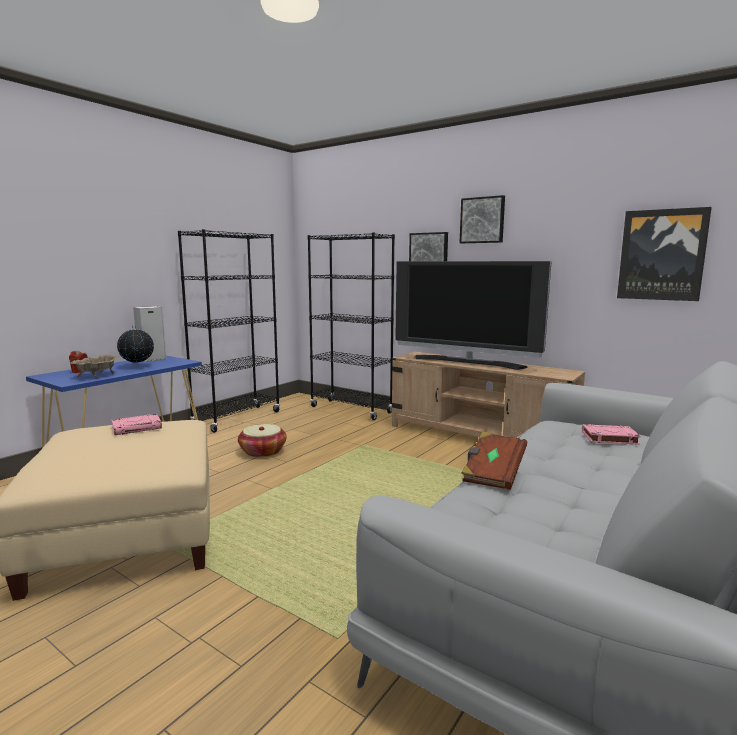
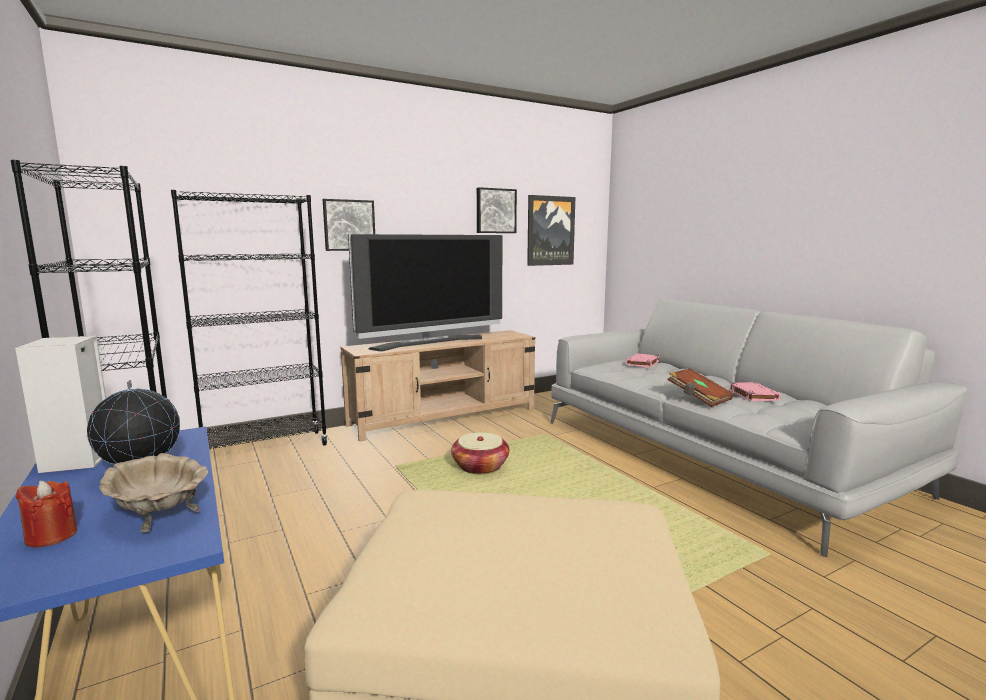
camera: 65 degrees left, 0 degrees up
(137, 428) = (441, 527): pink book -> pink book (752, 395)
(263, 452) = (329, 531): basket -> basket (480, 466)
(482, 220) = (411, 191): picture -> picture (495, 211)

